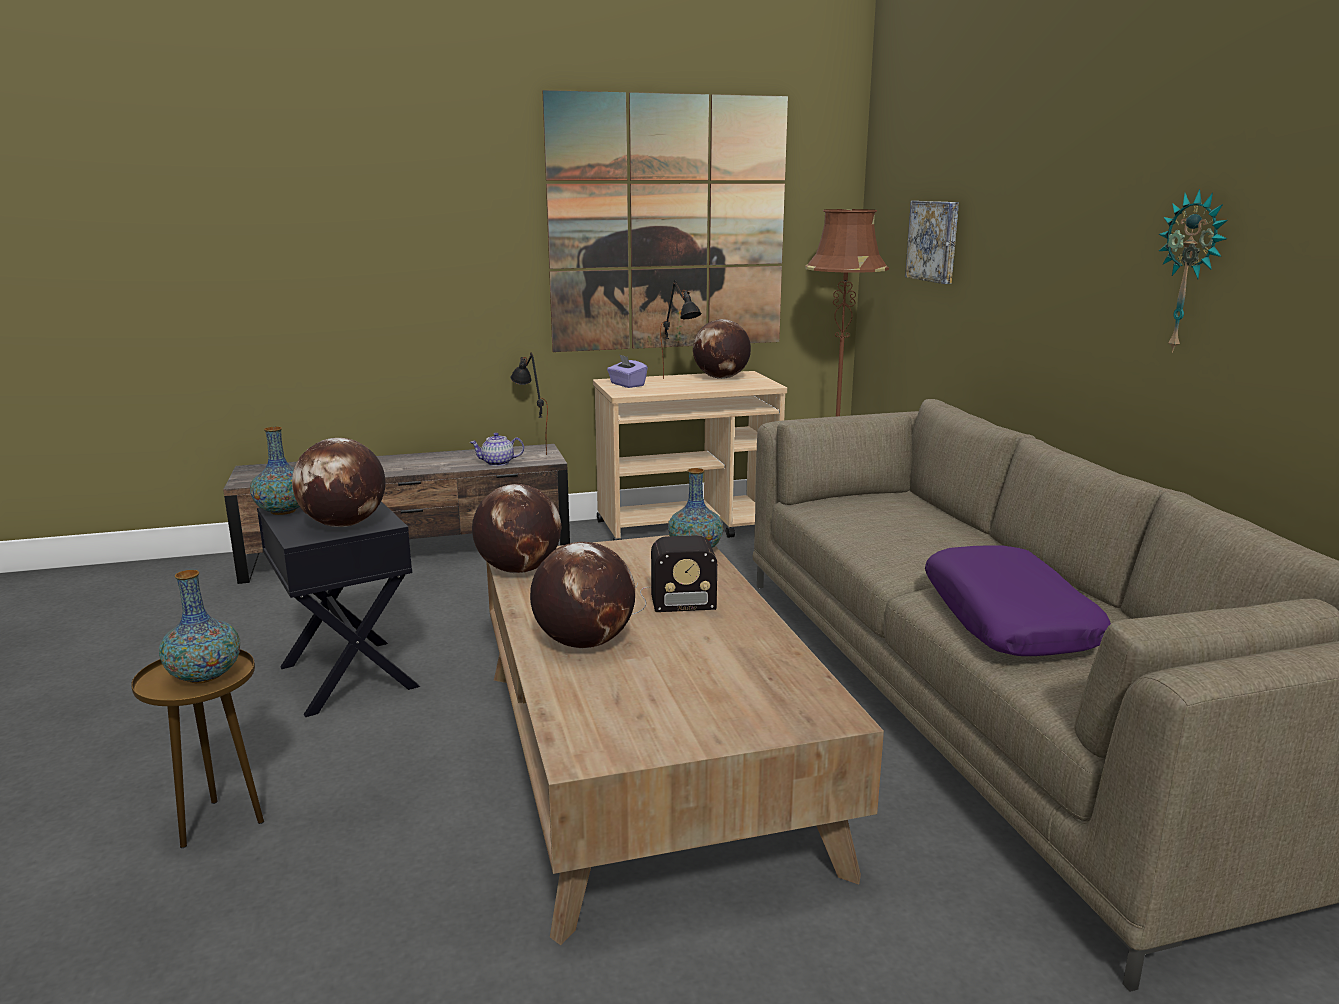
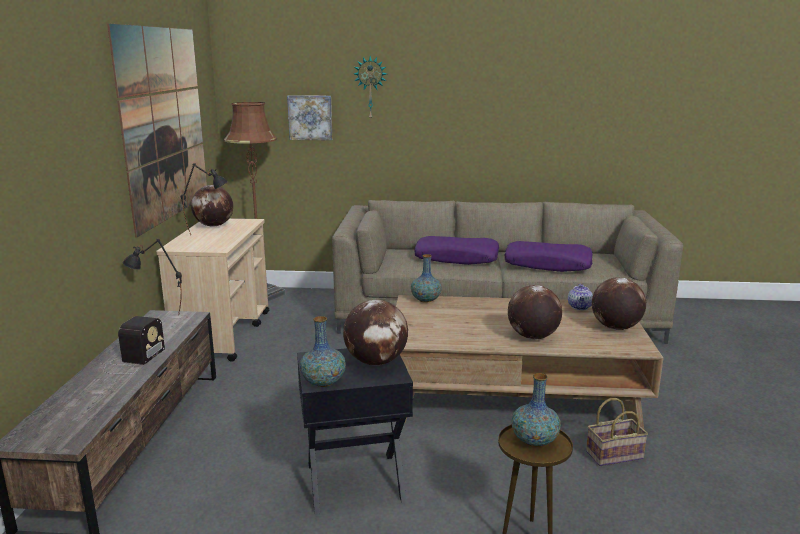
camera: 70 degrees left, 0 degrees up
(468, 902) = (615, 454): none -> basket
(497, 463) = (176, 332): teapot -> teapot (580, 307)
(518, 569) = (424, 342): globe -> globe (615, 328)
(627, 385) = (194, 245): purple tissue box -> none
(660, 601) = (490, 316): radio -> radio (133, 361)
(924, 540) = (456, 258): none -> purple pillow
(1191, 272) = (502, 120): wall clock -> wall clock (370, 88)

